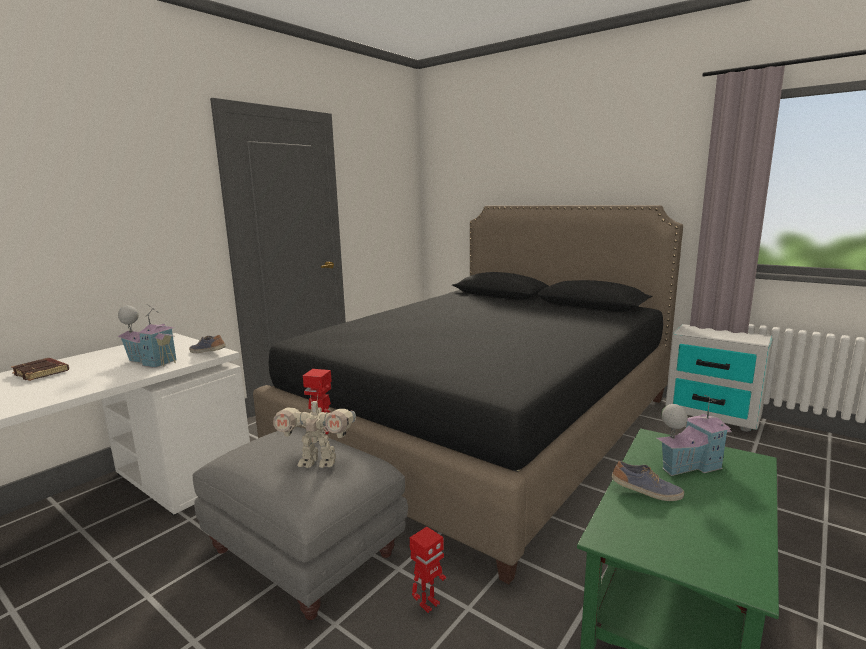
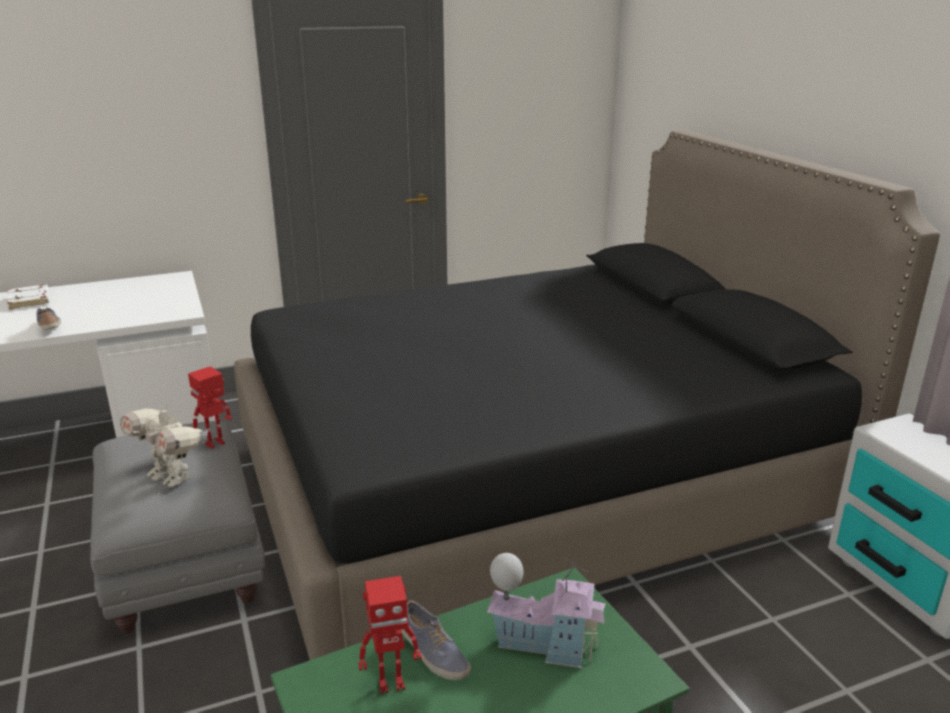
camera: 30 degrees right, 10 degrees up
(42, 372) = (30, 301): brown book -> white book
(152, 361) = (120, 309): toy house -> none
(208, 352) = (178, 310): shoe -> shoe (50, 328)
(428, 604) = (229, 669): toy robot -> toy robot (391, 683)

